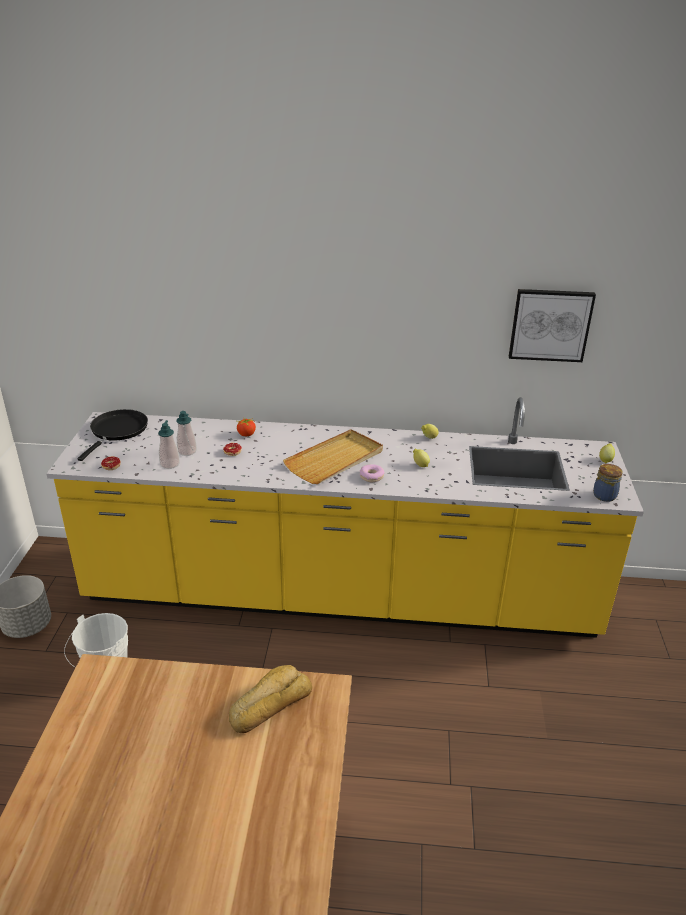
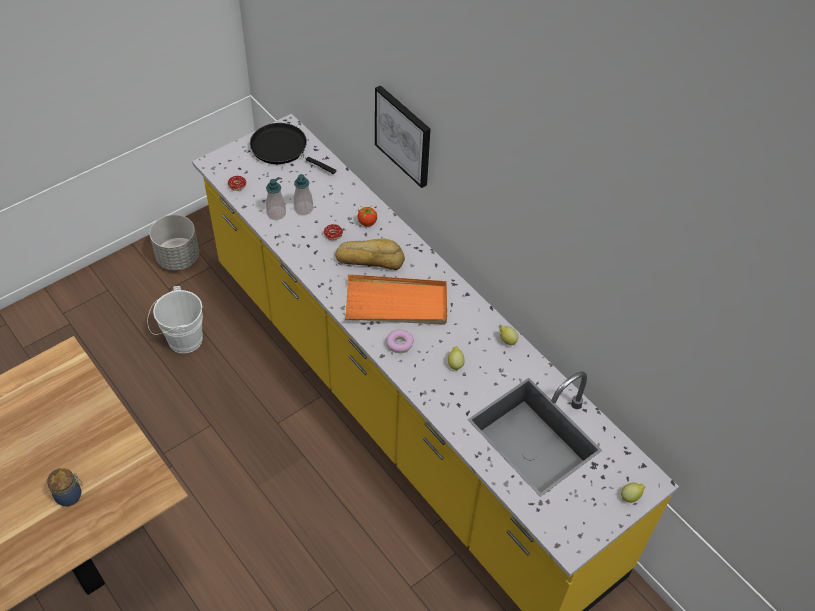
camera: 45 degrees right, 20 degrees up
(117, 431) = (283, 149): black frying pan -> black frying pan turned 120 degrees counterclockwise
(269, 704) = (119, 468): bread -> bread (370, 258)
(335, 460) = (396, 303): beige tray -> orange tray
(550, 325) = (640, 325): picture -> picture (404, 135)
(604, 495) = (563, 528): jar -> jar (70, 495)

